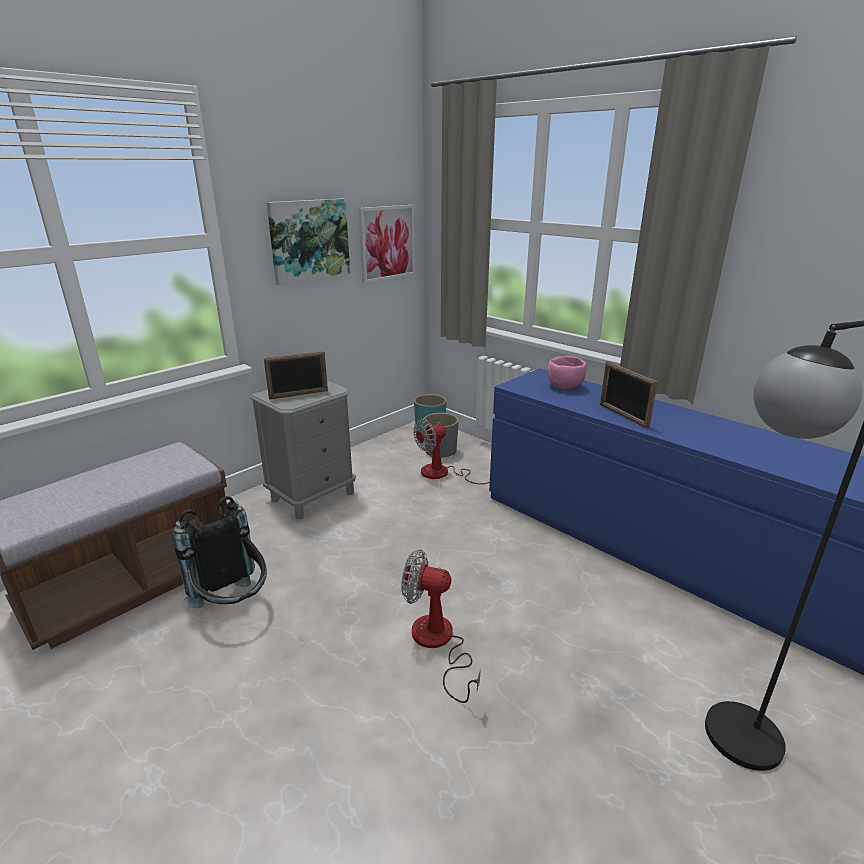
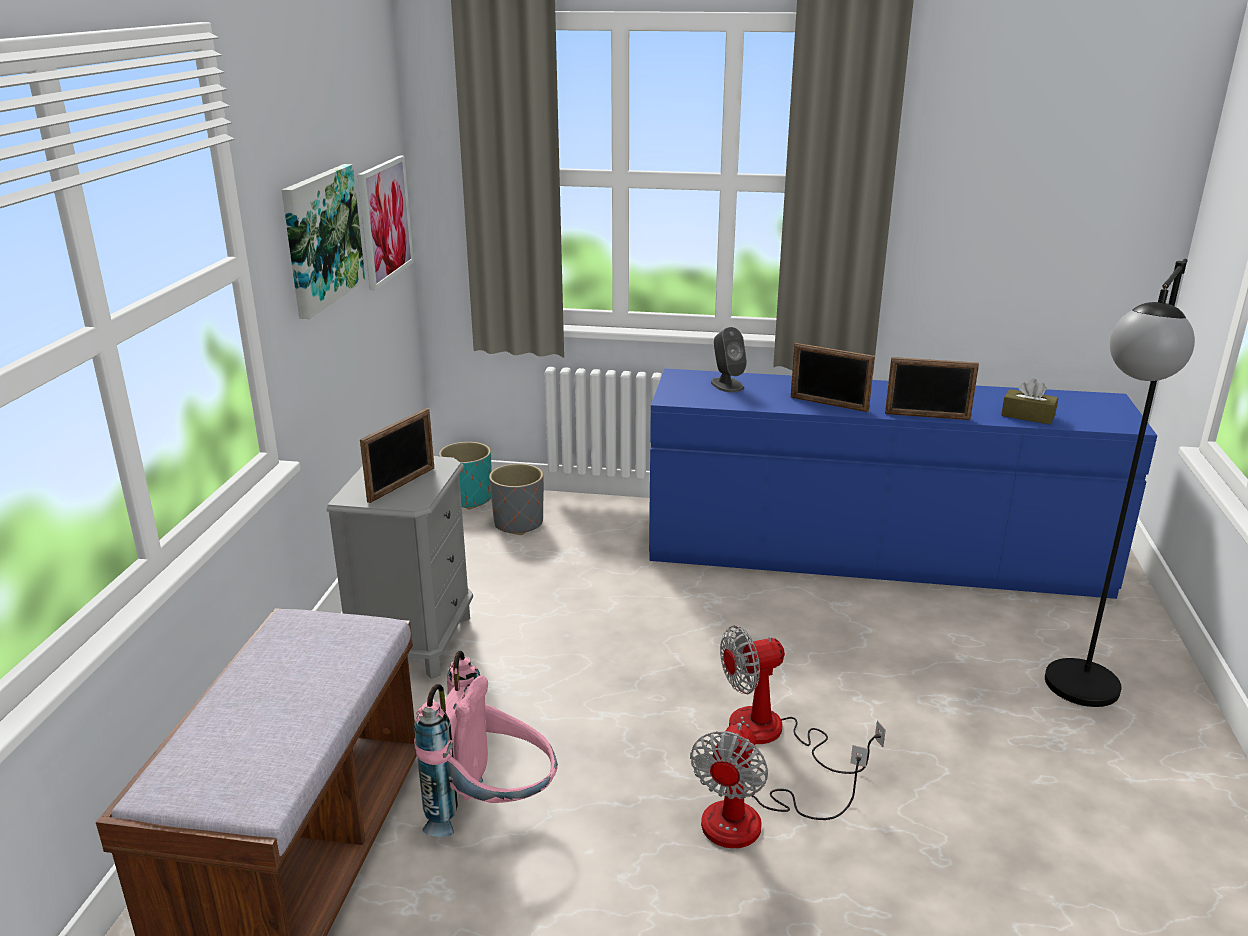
camera: 35 degrees left, 0 degrees up
(234, 606) = (493, 811): black backpack -> pink backpack
(444, 474) = (559, 550): fan -> fan (753, 820)
(565, 386) = (727, 385): pink bowl -> grey speaker
(695, 444) = (927, 416): none -> picture frame
(800, 469) = (1028, 416): none -> brown tissue box

